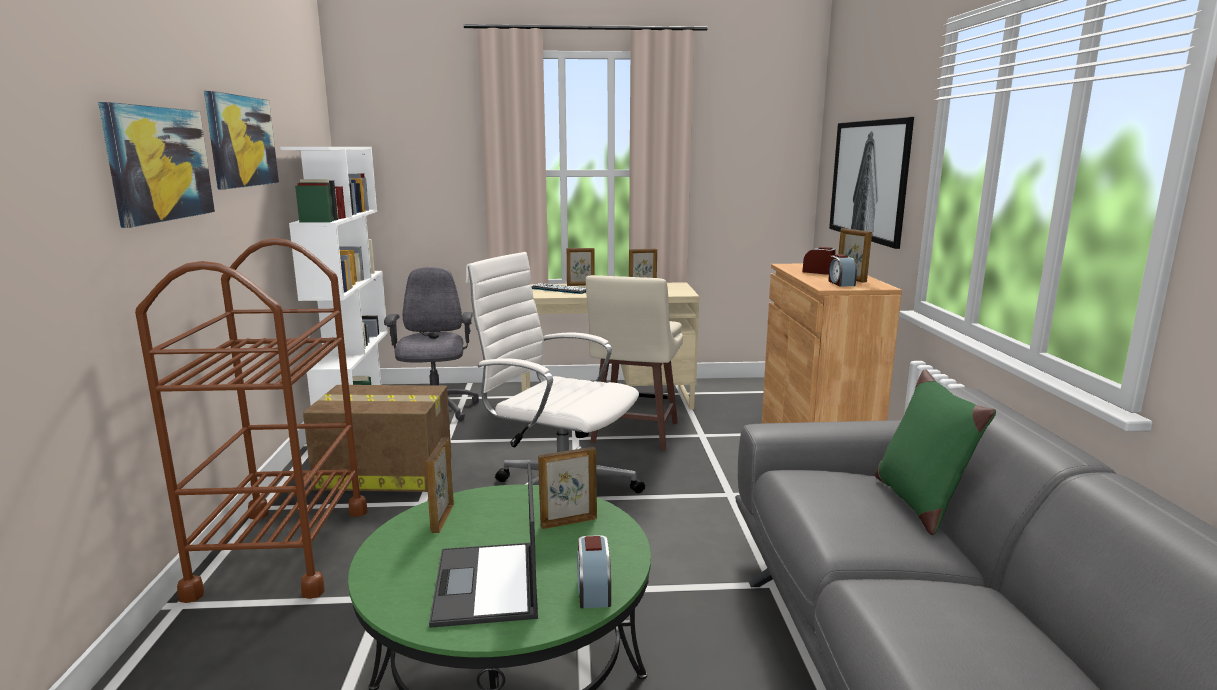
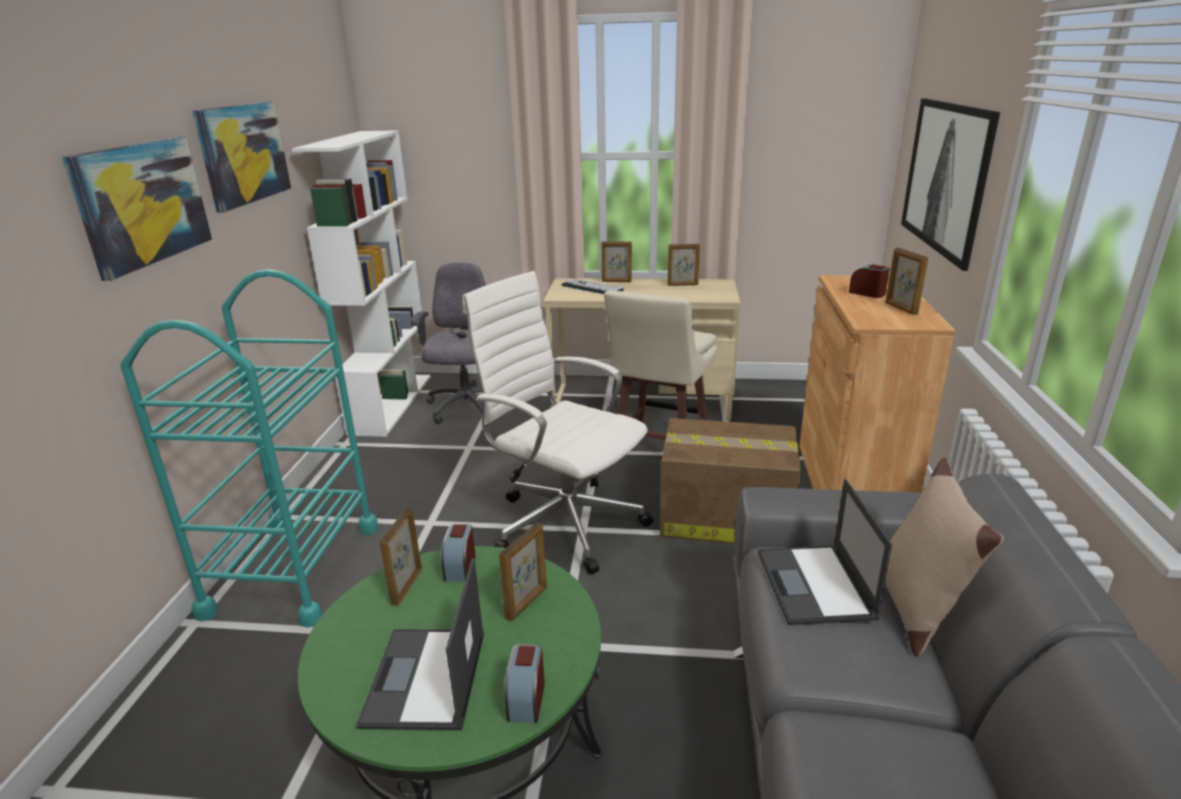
camera: 10 degrees right, 10 degrees up
(283, 550) = (294, 569): brown cart -> turquoise cart
(383, 473) = (401, 483): cardboard box -> cardboard box (723, 517)
(568, 522) = (527, 603): picture frame -> picture frame turned 135 degrees clockwise
(830, 490) = (815, 586): none -> laptop
(840, 283) = (885, 316): alarm clock -> alarm clock (460, 567)
(919, 502) = (916, 606): green pillow -> beige pillow

